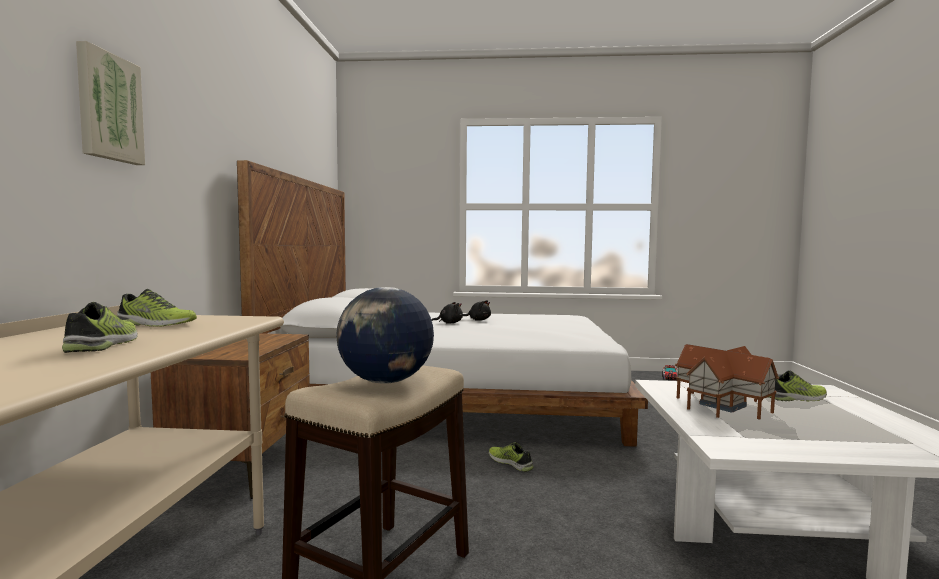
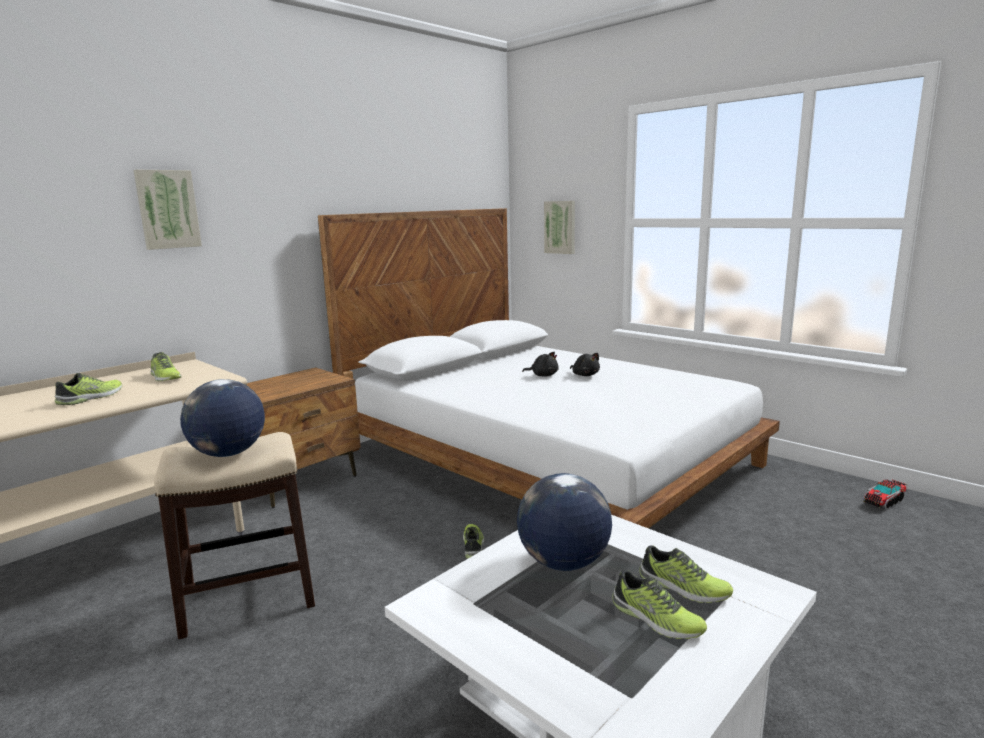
camera: 40 degrees right, 10 degrees up
(396, 210) = (560, 227): none -> picture
(723, 405) = (563, 563): toy house -> globe
(826, 413) = (656, 619): none -> shoe

